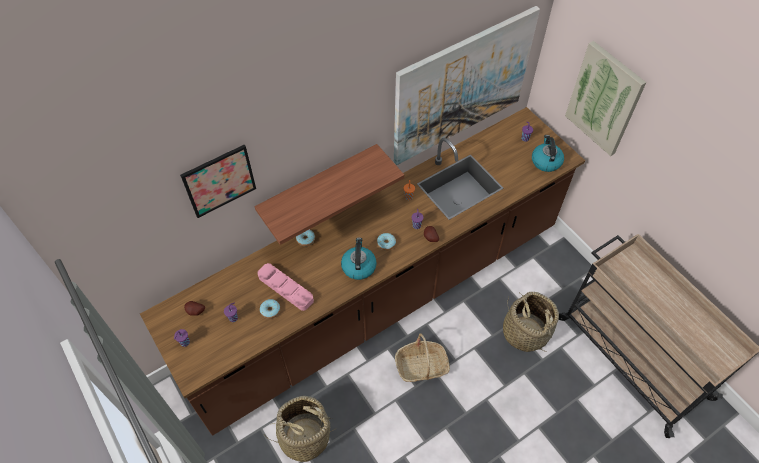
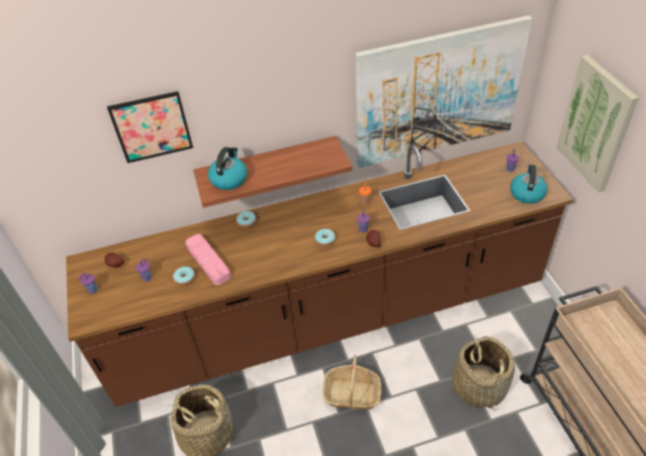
camera: 20 degrees right, 10 degrees down
(358, 266) = (288, 255): kettle -> kettle (229, 179)

